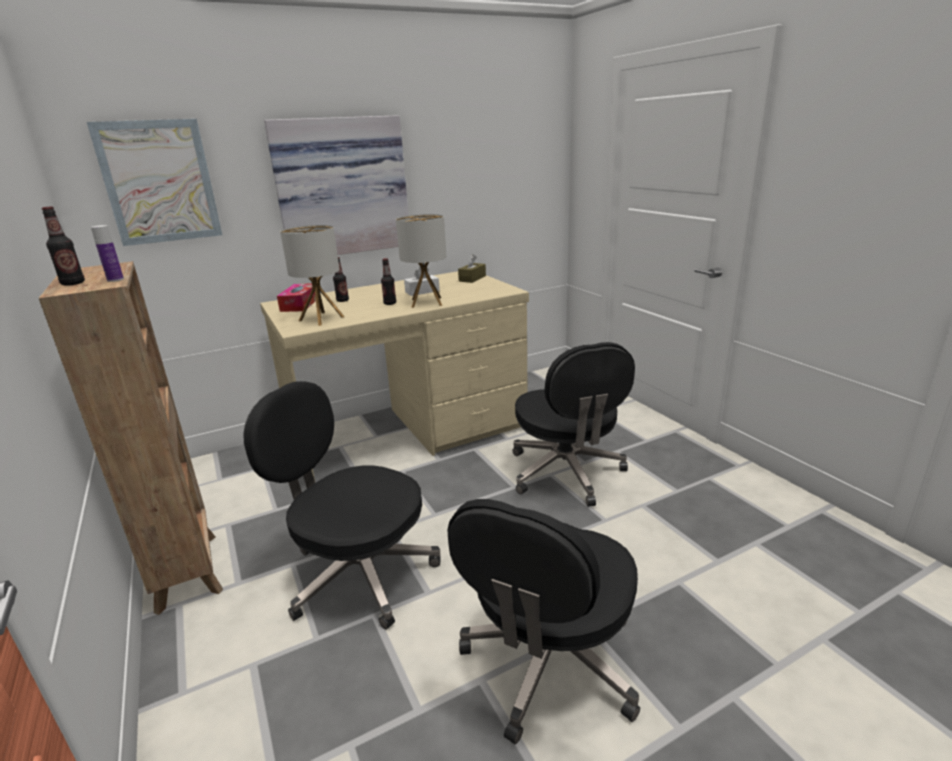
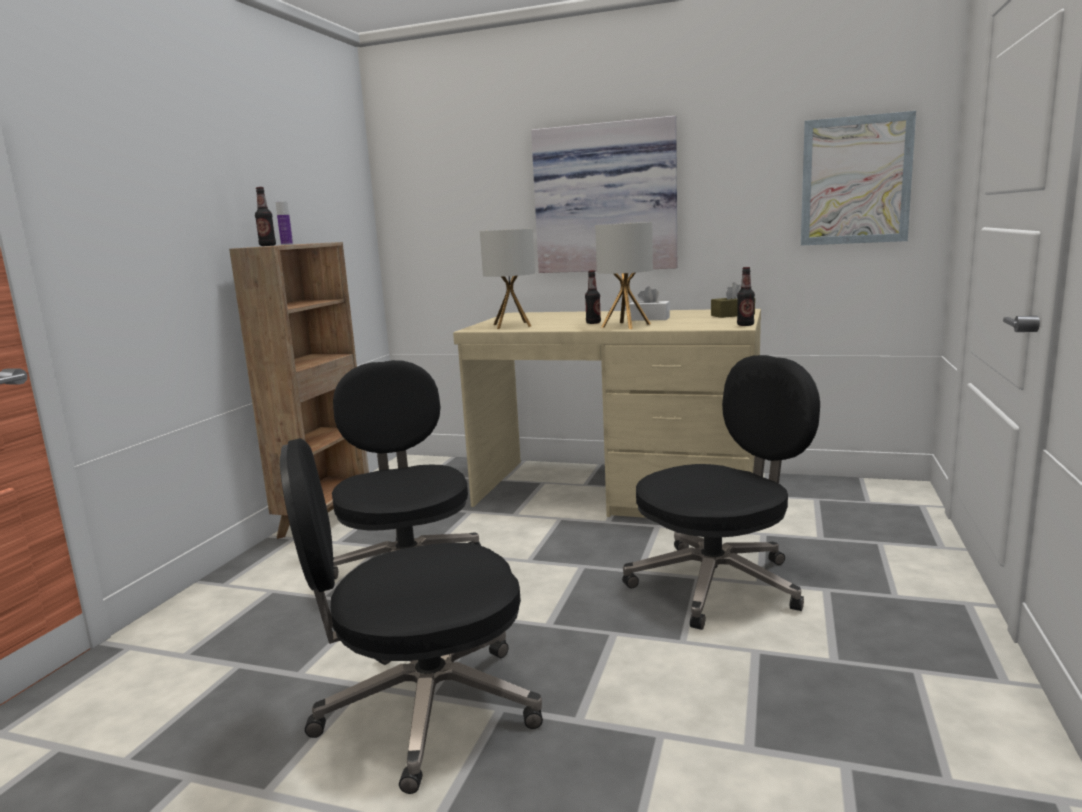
camera: 45 degrees right, 10 degrees down
(159, 182) = (443, 191): picture -> picture (855, 181)
(300, 304) = (527, 316): tissue box -> none
(342, 300) = (565, 317): bottle -> bottle (745, 325)
(566, 473) = (718, 583): black office chair -> black office chair turned 150 degrees counterclockwise

